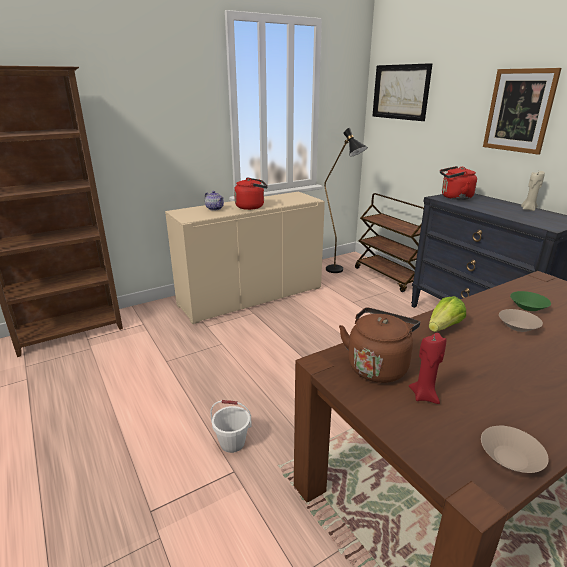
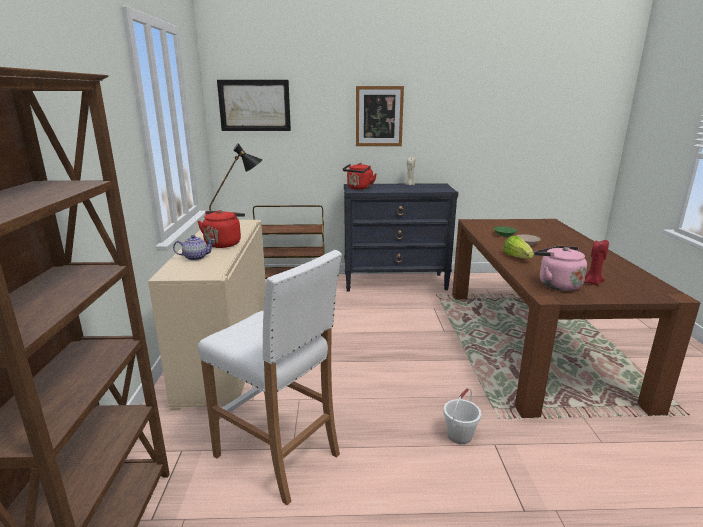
camera: 60 degrees left, 5 degrees down
(155, 358) = (278, 456): none -> white stool
(378, 366) = (556, 284): brown kettle -> pink kettle
(510, 458) = (648, 282): beige bowl -> none

